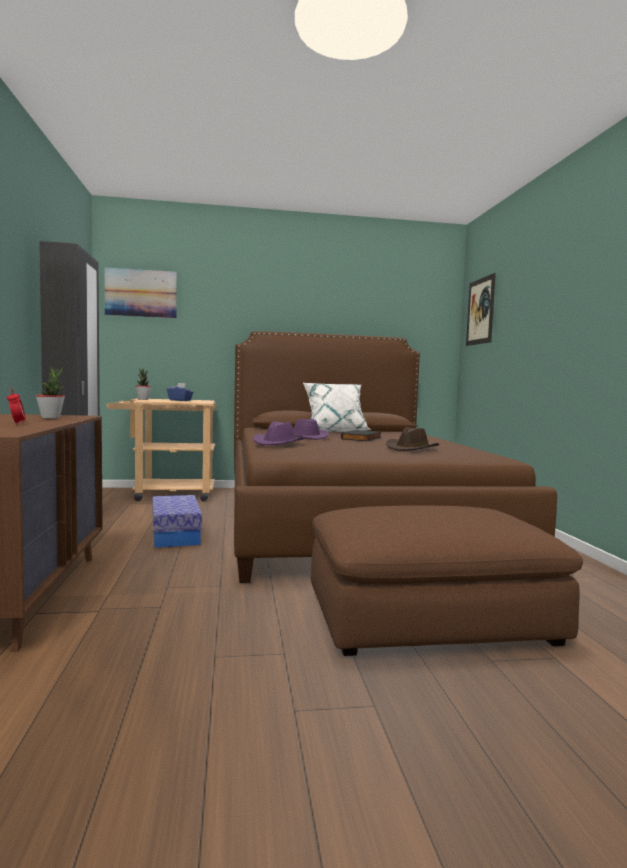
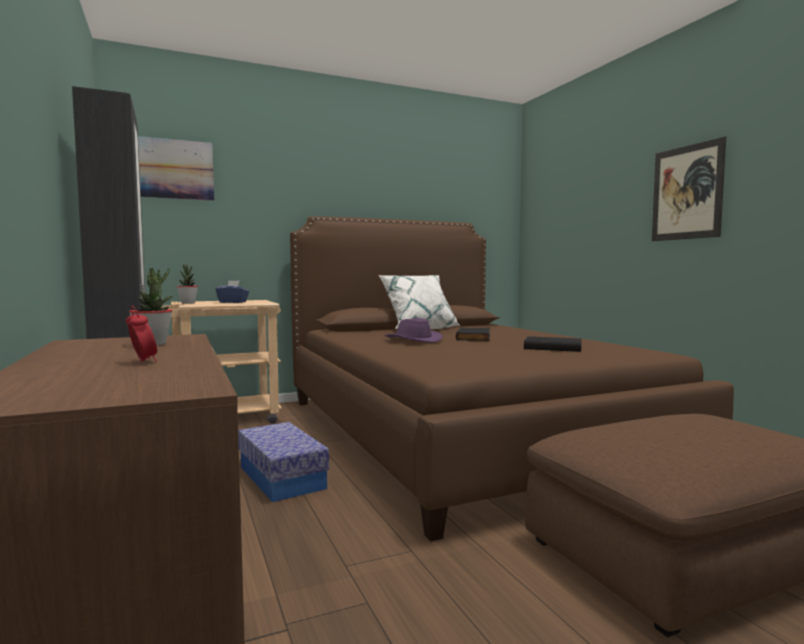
camera: 15 degrees left, 0 degrees up
(278, 443) = (409, 351): purple hat -> none
(411, 449) = (553, 347): brown hat -> black book
(480, 311) = (550, 194): picture -> picture (686, 192)

